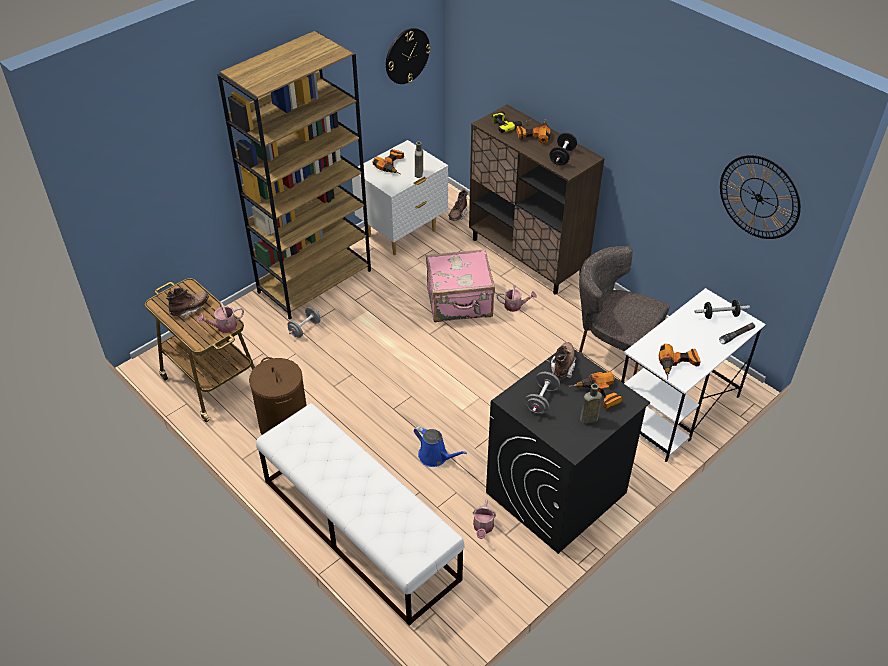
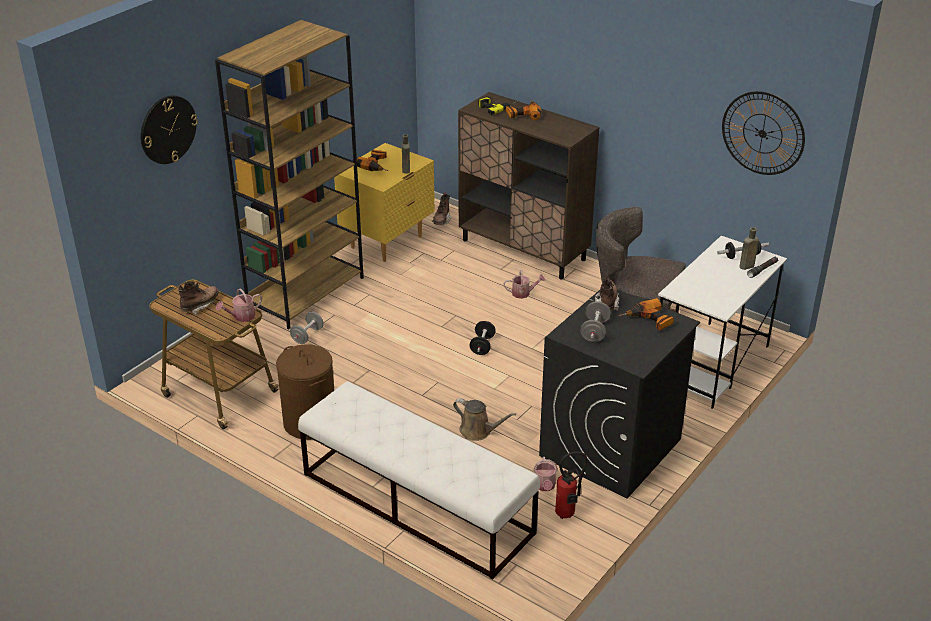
camera: 10 degrees left, 10 degrees down
(402, 233) = (387, 242): white nightstand -> yellow nightstand
(407, 56) = (381, 52): wall clock -> wall clock (168, 129)
(435, 457) = (478, 431): blue watering can -> brown watering can
(460, 303) = (465, 297): pink suitcase -> none
(497, 563) = (568, 514): none -> fire extinguisher
(562, 157) = (558, 129): black dumbbell -> black dumbbell (482, 346)
(587, 419) = (644, 341): brown bottle -> brown bottle (745, 266)
(678, 365) = (714, 299): power drill -> none

